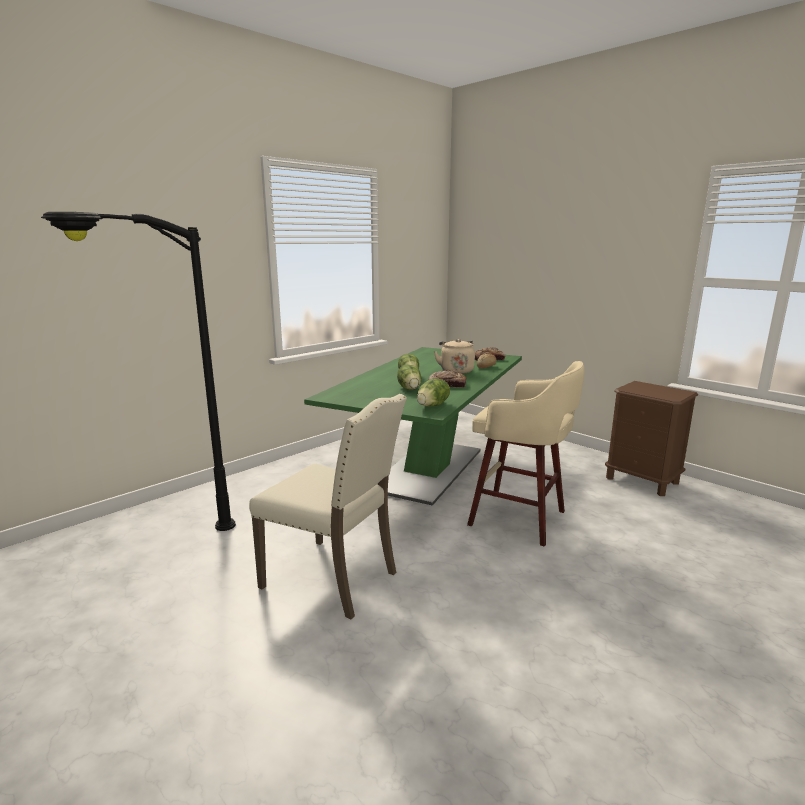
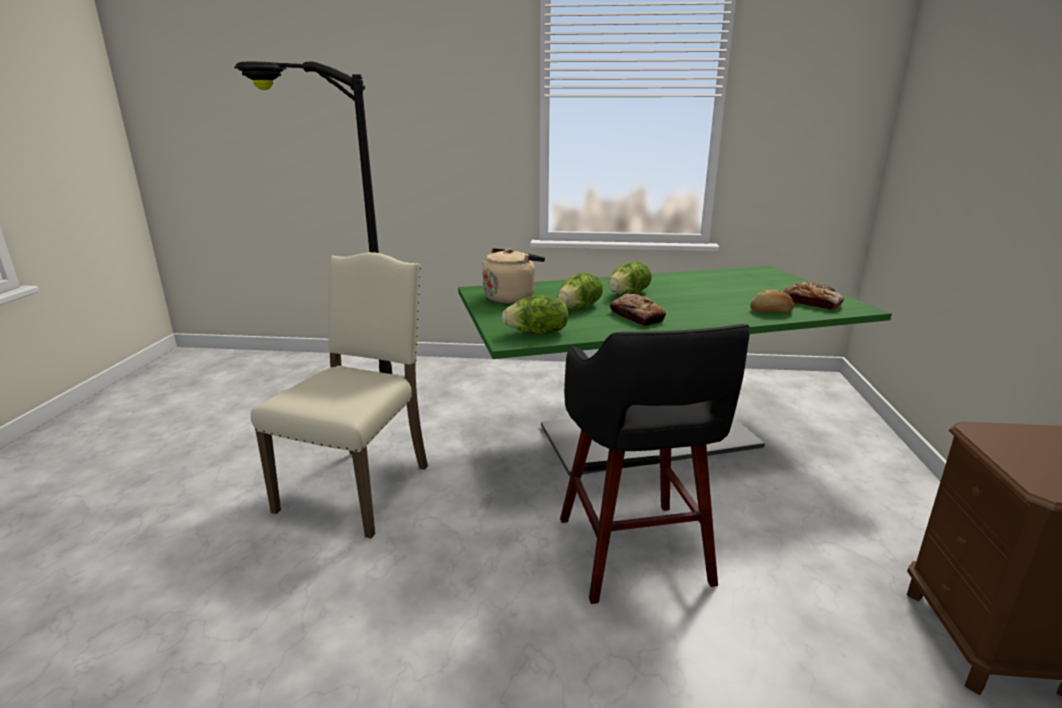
camera: 50 degrees right, 5 degrees up
(333, 579) = (360, 487): beige chair -> beige chair turned 150 degrees counterclockwise
(456, 370) = (708, 304): beige kettle -> beige kettle (511, 297)
(520, 519) = (634, 554): beige stool -> black stool

